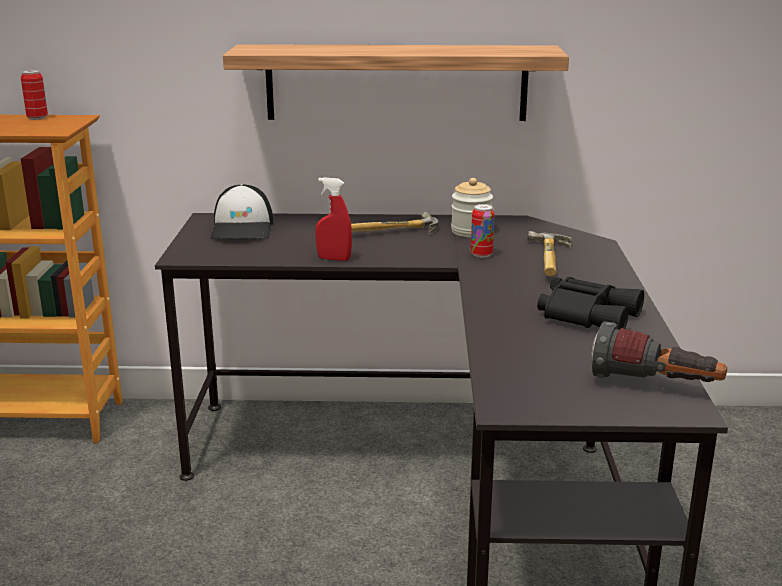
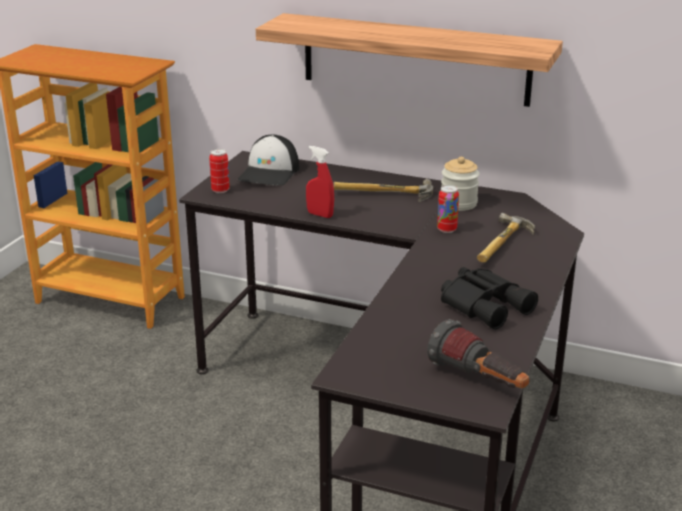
camera: 20 degrees right, 5 degrees up
(37, 118) = (126, 60): can -> can (220, 190)

